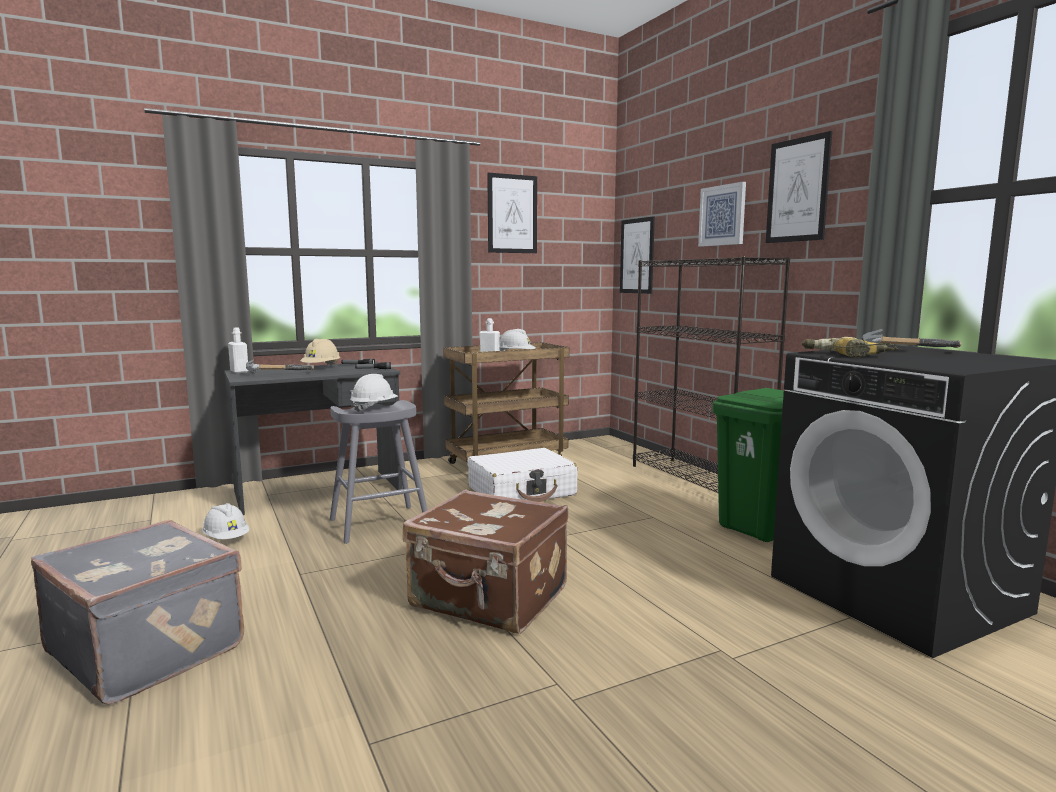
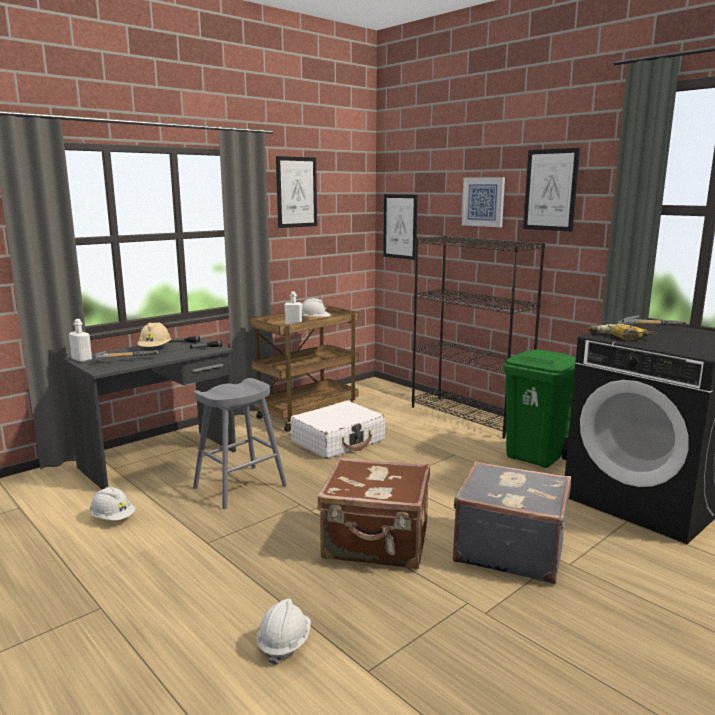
camera: 15 degrees left, 5 degrees up
(149, 648) = (132, 628): grey suitcase -> grey suitcase (509, 549)
(374, 408) = (231, 389): white hard hat -> white hard hat (284, 643)

